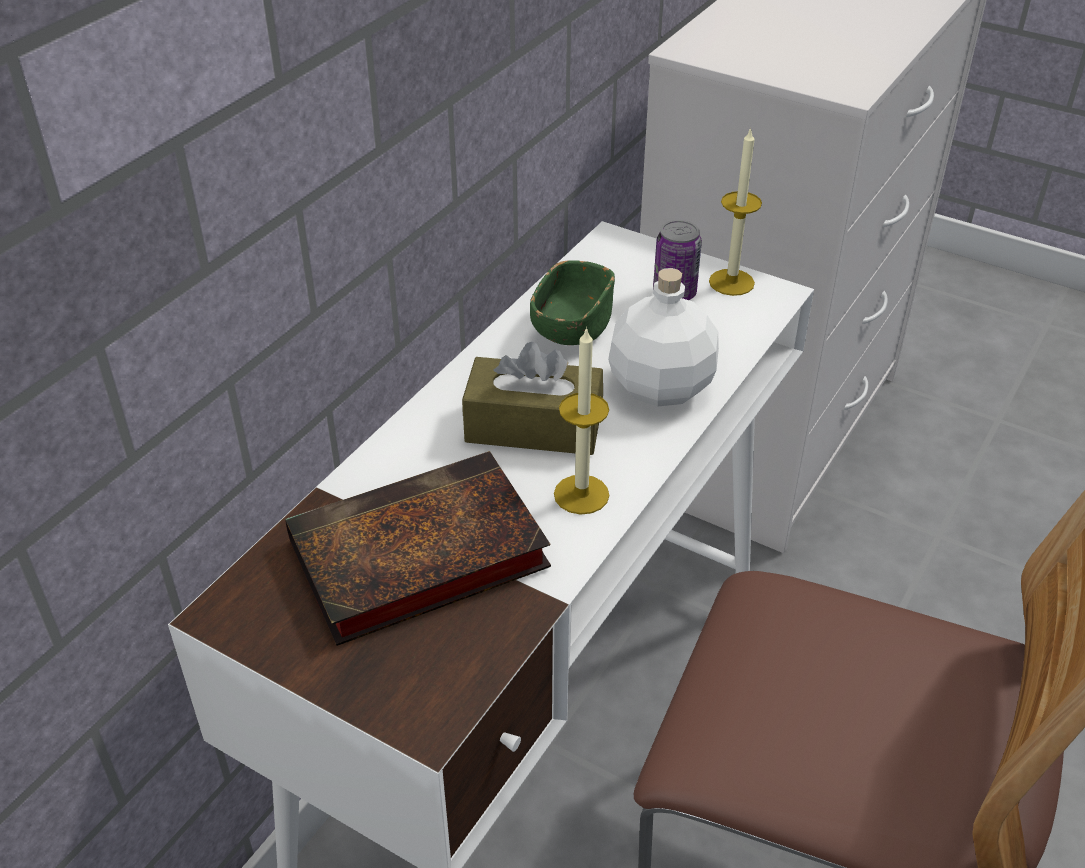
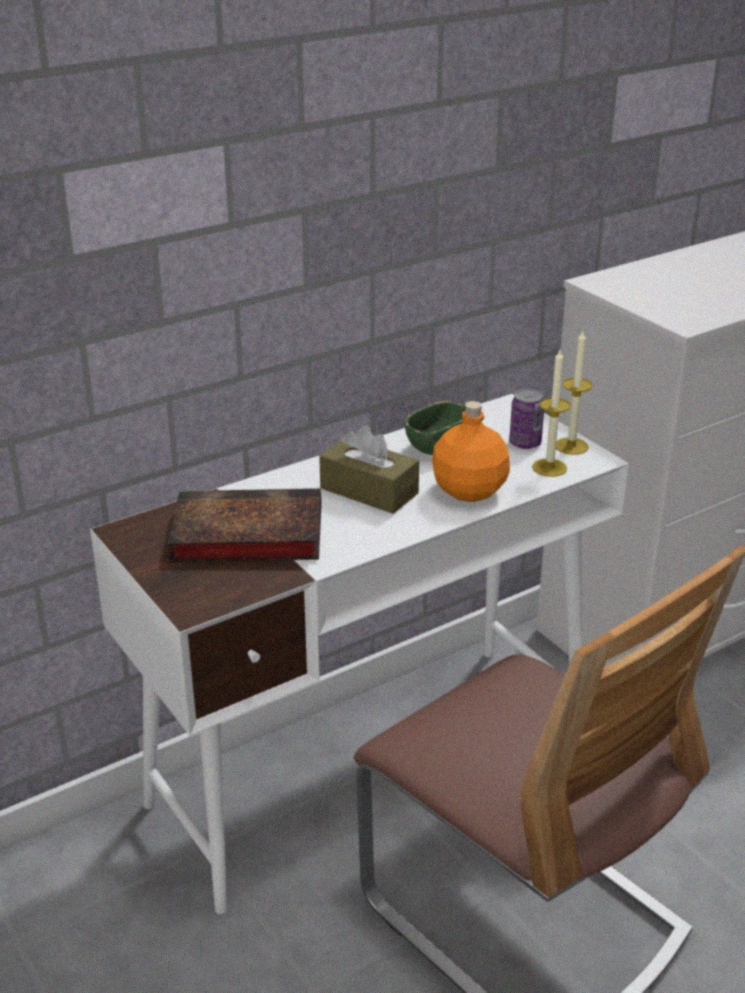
camera: 25 degrees right, 10 degrees down
(581, 494) = (369, 531): candle -> candle (549, 467)
(659, 387) = (468, 490): white bottle -> orange bottle

